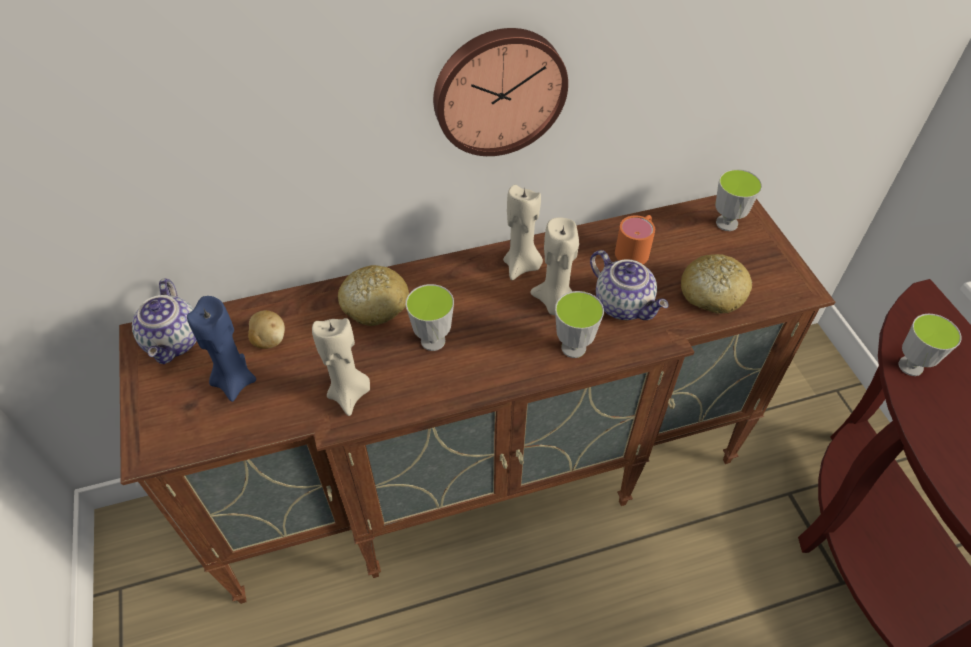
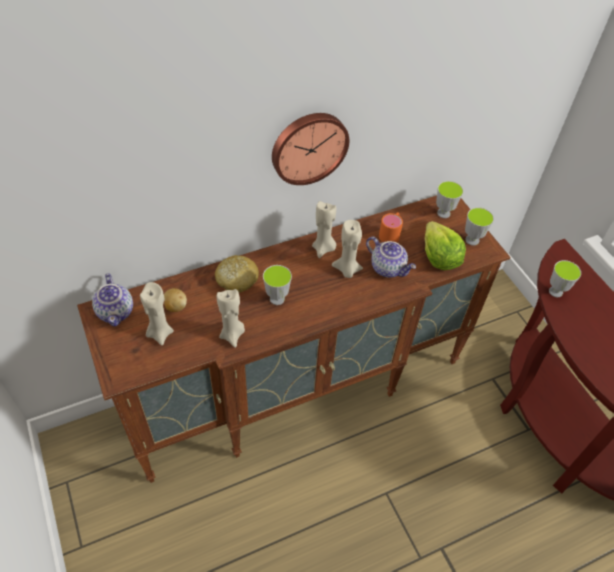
camera: 10 degrees left, 0 degrees up
(234, 381) = (160, 333): blue candle -> beige candle
(573, 348) = (362, 296): cup -> cup (472, 240)
(712, 293) = (439, 257): bread -> lettuce

